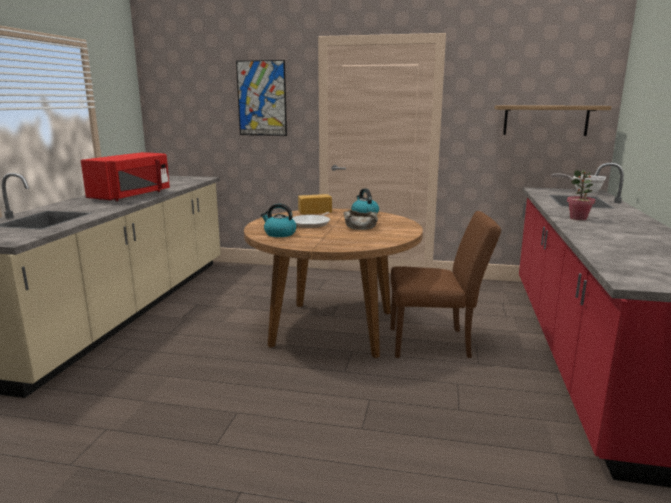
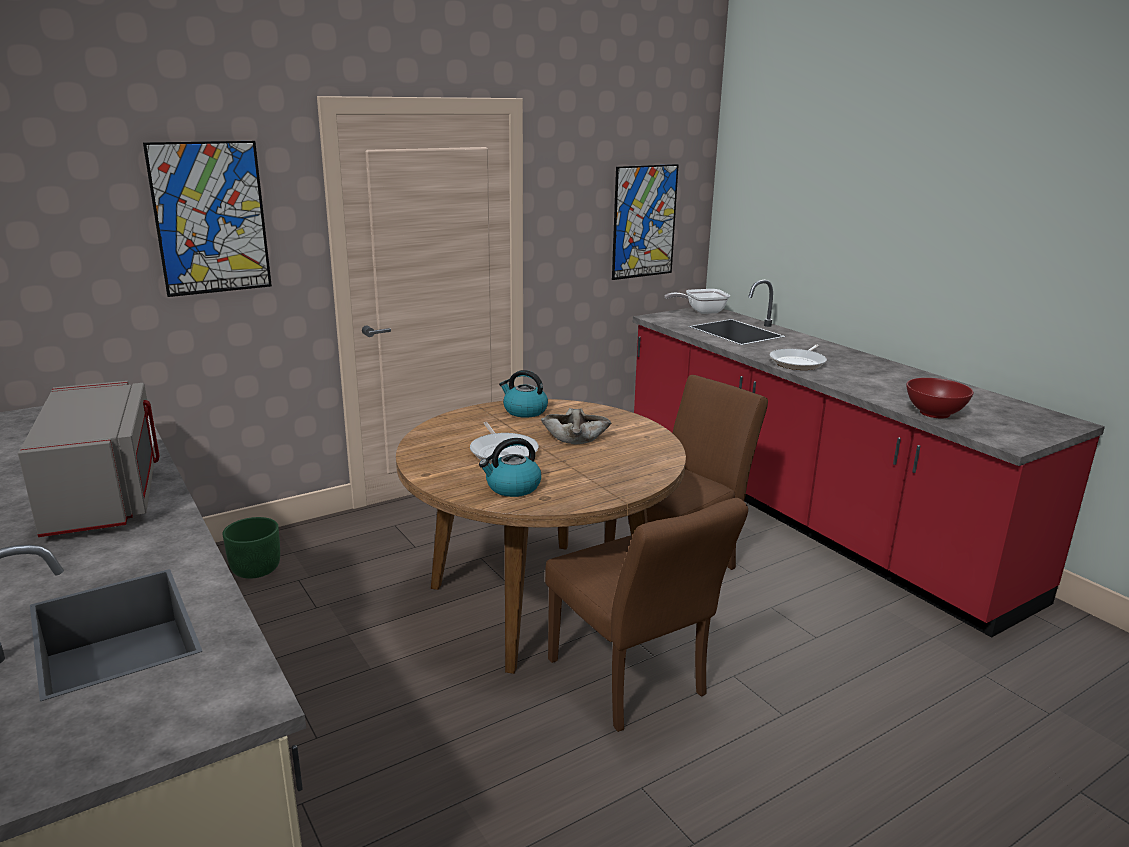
camera: 45 degrees left, 5 degrees up
(132, 195) = (106, 495): red microwave -> grey microwave
(248, 276) = (256, 569): none -> green planter
(311, 376) = (633, 684): none -> brown chair
(314, 212) = (446, 425): bread -> none
(545, 120) = (644, 222): shelf -> picture
(578, 218) = (798, 362): potted plant -> frying pan
(611, 256) = (934, 413): none -> red bowl

